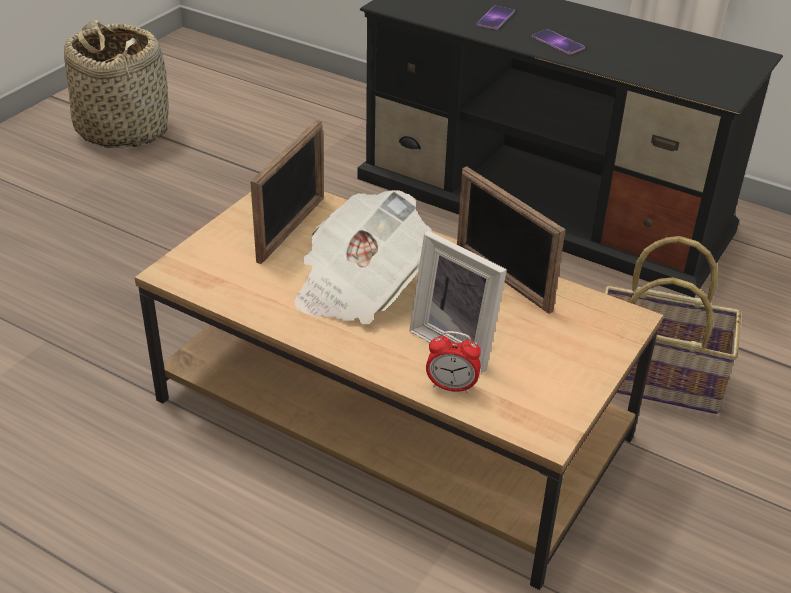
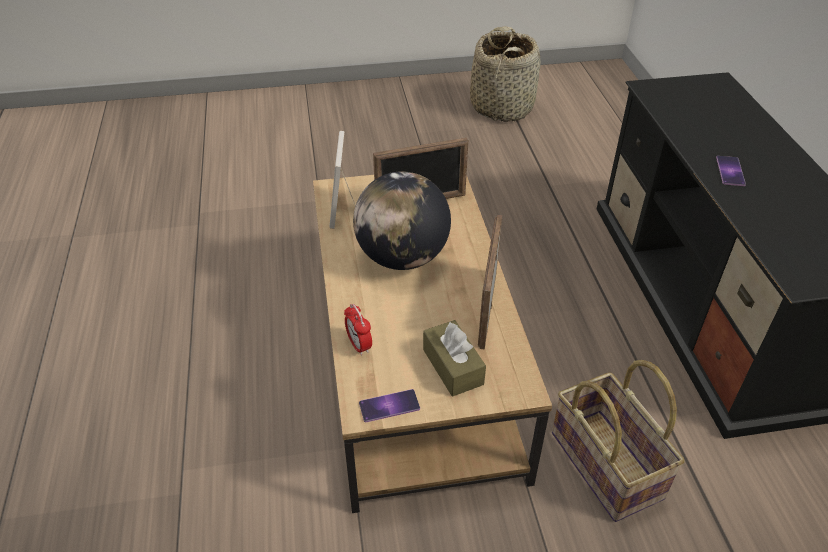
camera: 50 degrees right, 5 degrees up
(359, 287) = (402, 257): newspaper -> globe
(457, 342) = (402, 324): picture frame -> picture frame (345, 209)
(495, 18) = (712, 131): phone -> phone (389, 406)
(553, 343) = (453, 367): none -> brown tissue box

